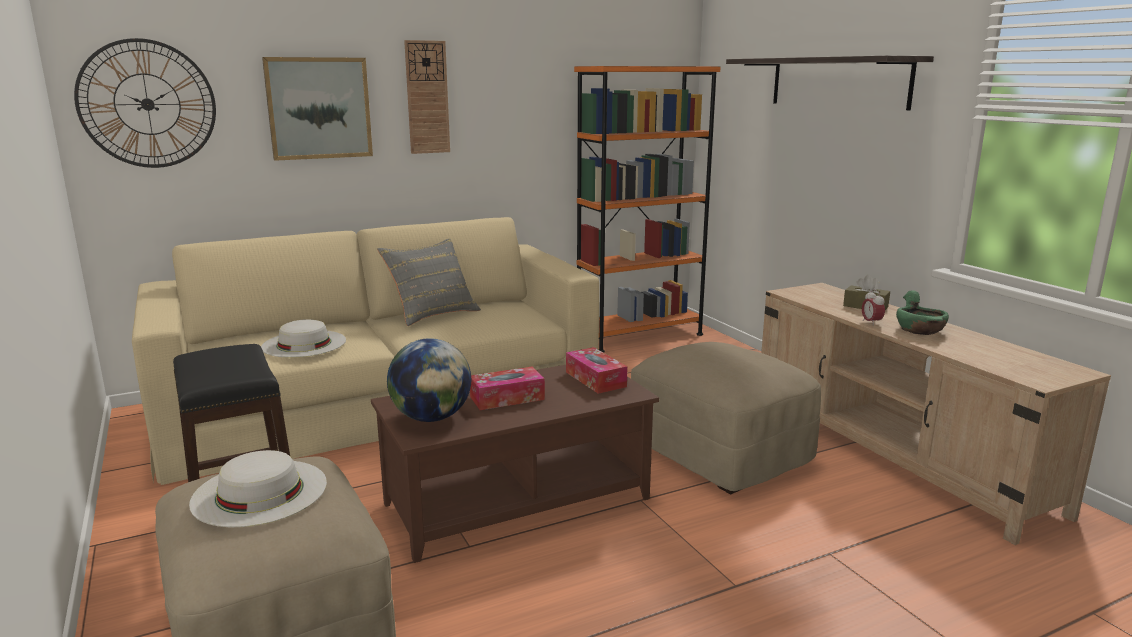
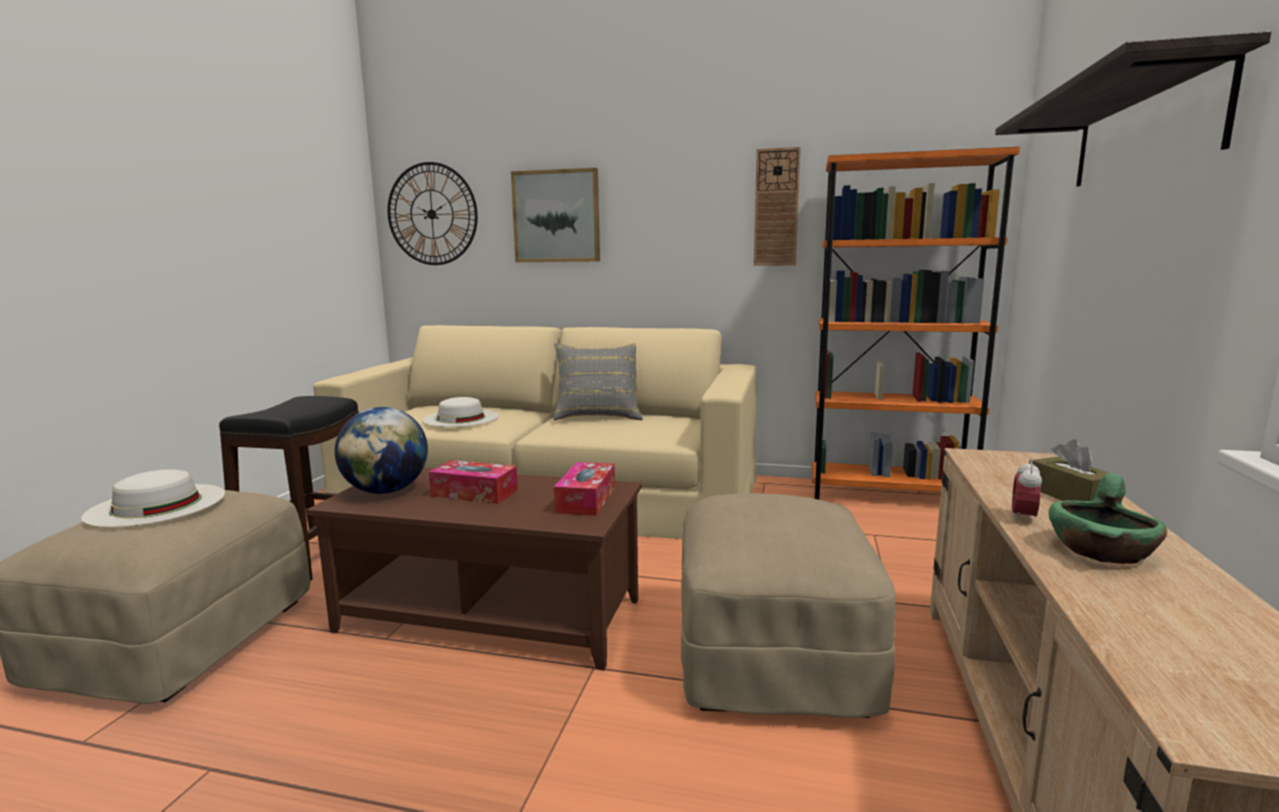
camera: 40 degrees right, 5 degrees down
(427, 97) = (656, 205): wall clock -> wall clock (776, 208)

